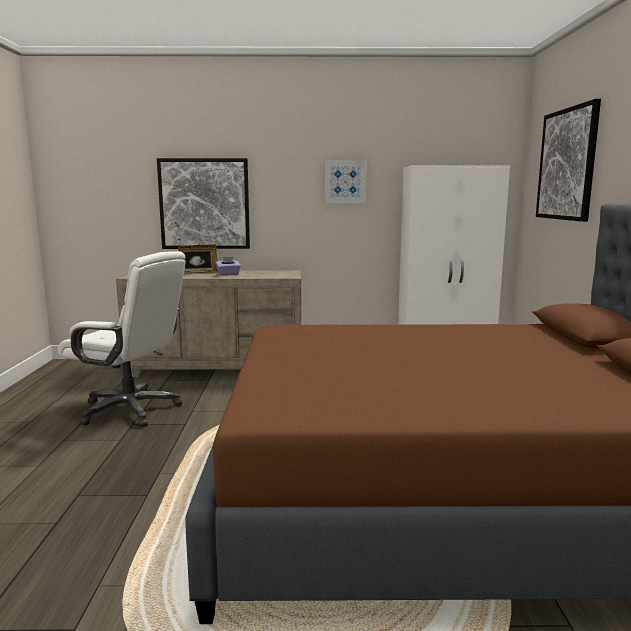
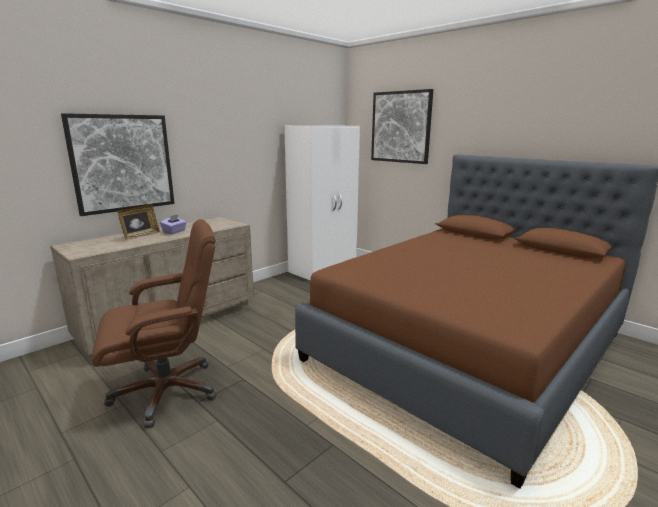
camera: 45 degrees left, 5 degrees up
(131, 409) = (167, 391): white office chair -> brown office chair
(345, 181) = (245, 137): picture -> none

